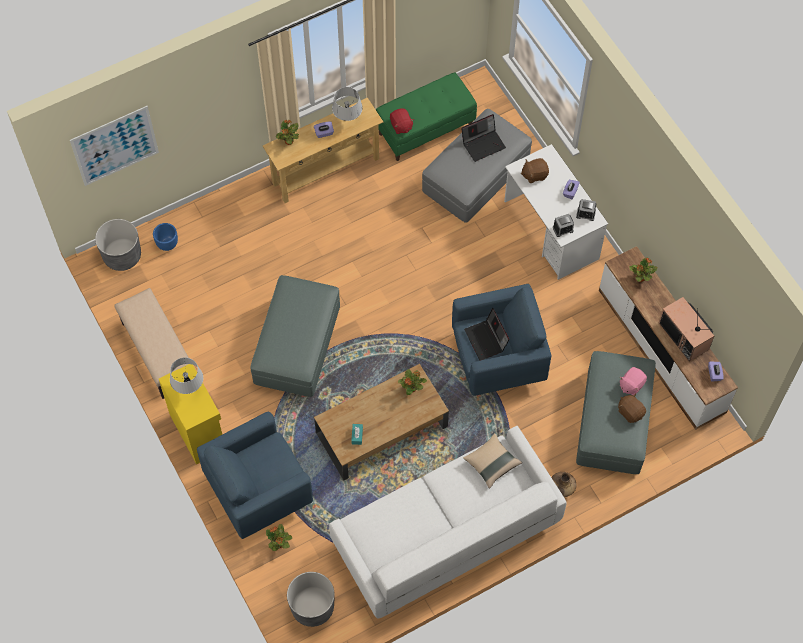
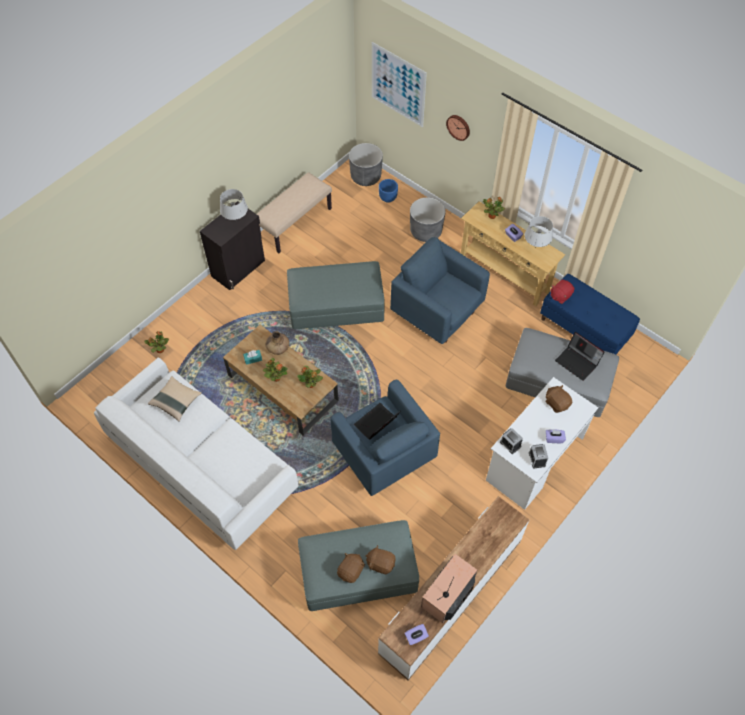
camera: 70 degrees right, 5 degrees down
(198, 431) = (239, 268): yellow cabinet -> black cabinet
(201, 113) = (459, 127): none -> wall clock
(259, 490) = (201, 322): blue armchair -> blue armchair (437, 313)
(312, 607) = (112, 389): grey planter -> grey planter (426, 231)
(425, 129) = (584, 330): green bench -> blue bench
(491, 464) = (256, 465): beige pillow -> beige pillow (176, 402)
(561, 488) = (274, 546): brown vase -> brown vase (278, 348)
(631, 385) = (380, 563): pink plush toy -> brown plush toy
(640, 278) = (495, 533): potted plant -> potted plant (276, 378)

